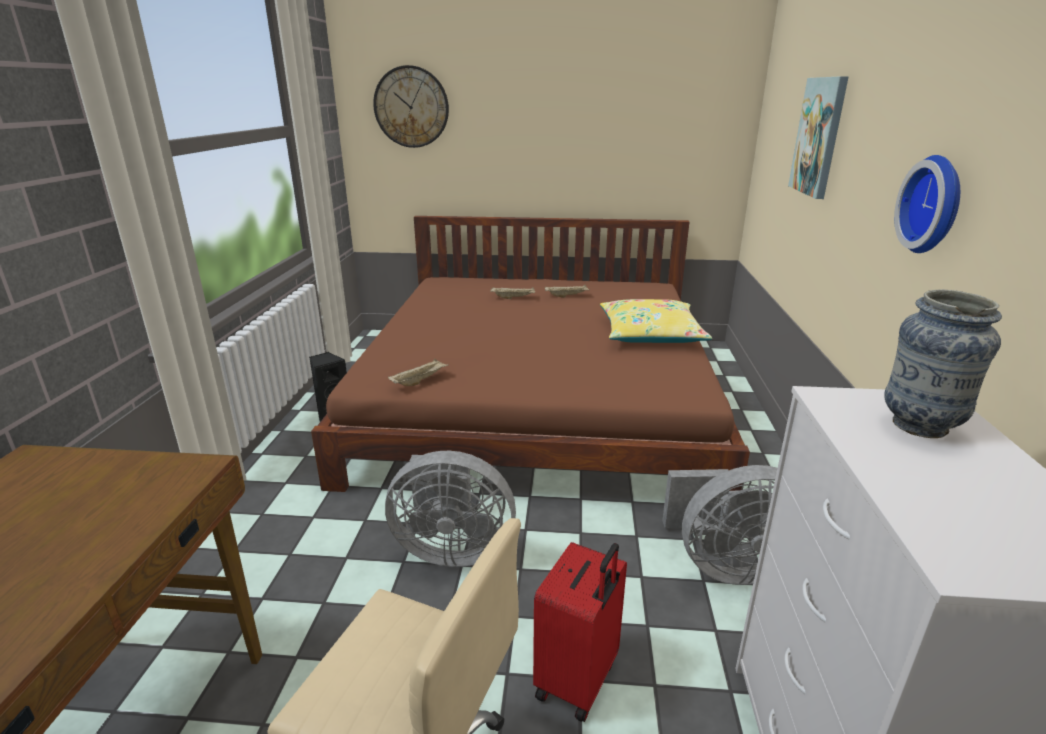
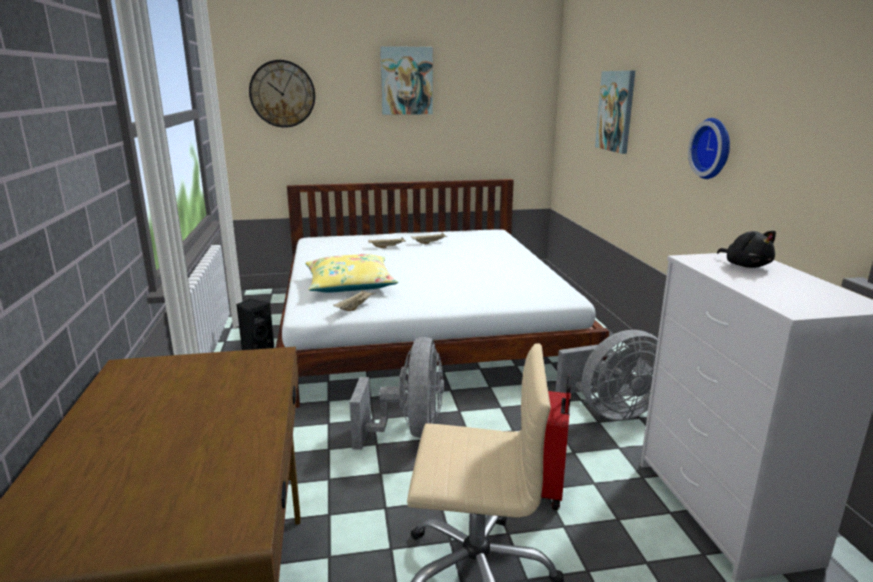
camera: 15 degrees left, 5 degrees down
(451, 549) = (410, 431): grey fan -> grey fan turned 75 degrees counterclockwise
(538, 398) = (421, 325): brown bed -> white bed
(559, 91) = (406, 81): none -> picture
(650, 334) = (510, 263): yellow pillow -> yellow pillow (350, 285)
(919, 426) = (745, 265): vase -> black plush toy

